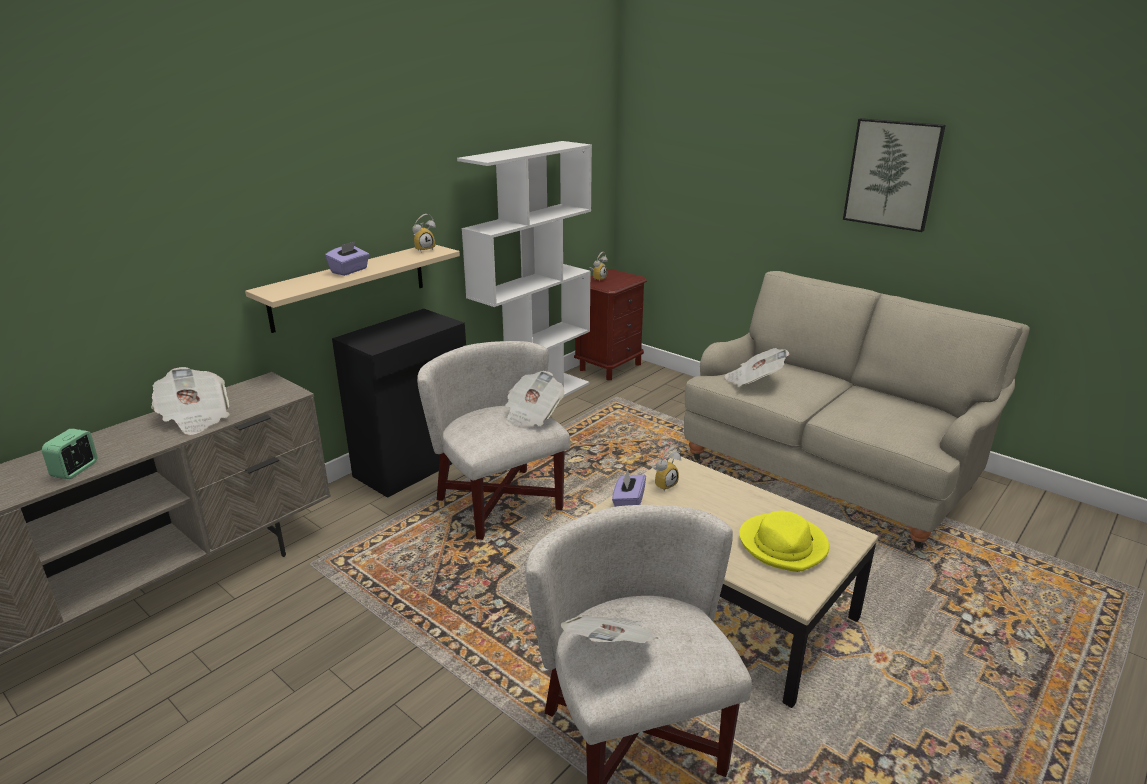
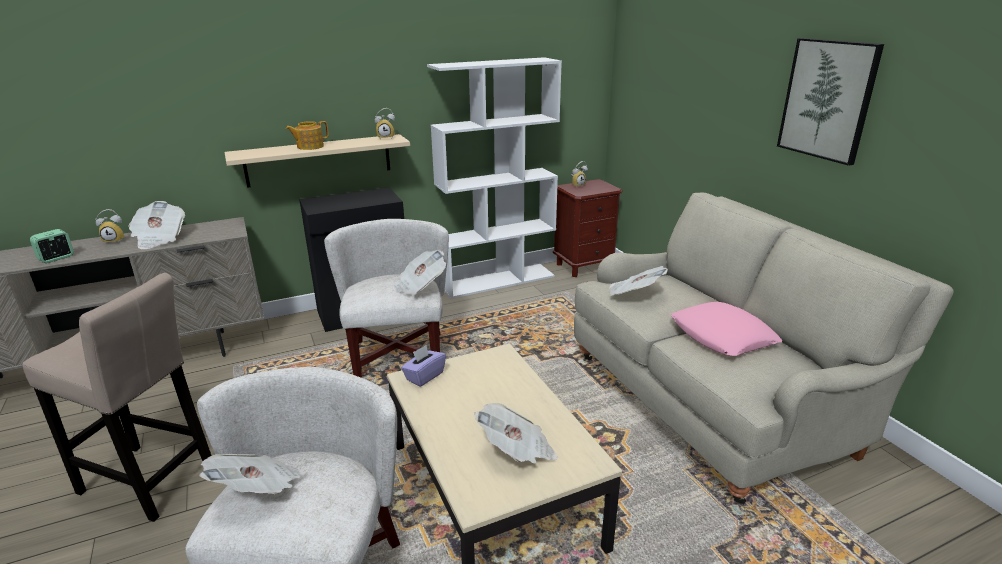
camera: 25 degrees right, 0 degrees up
(345, 716) = (151, 482): none -> beige stool
(349, 271) = (309, 146): purple tissue box -> teapot
(664, 484) = (472, 367): alarm clock -> alarm clock (115, 240)
(783, 545) = (517, 451): yellow hat -> newspaper
(858, 403) = (722, 336): none -> pink pillow

